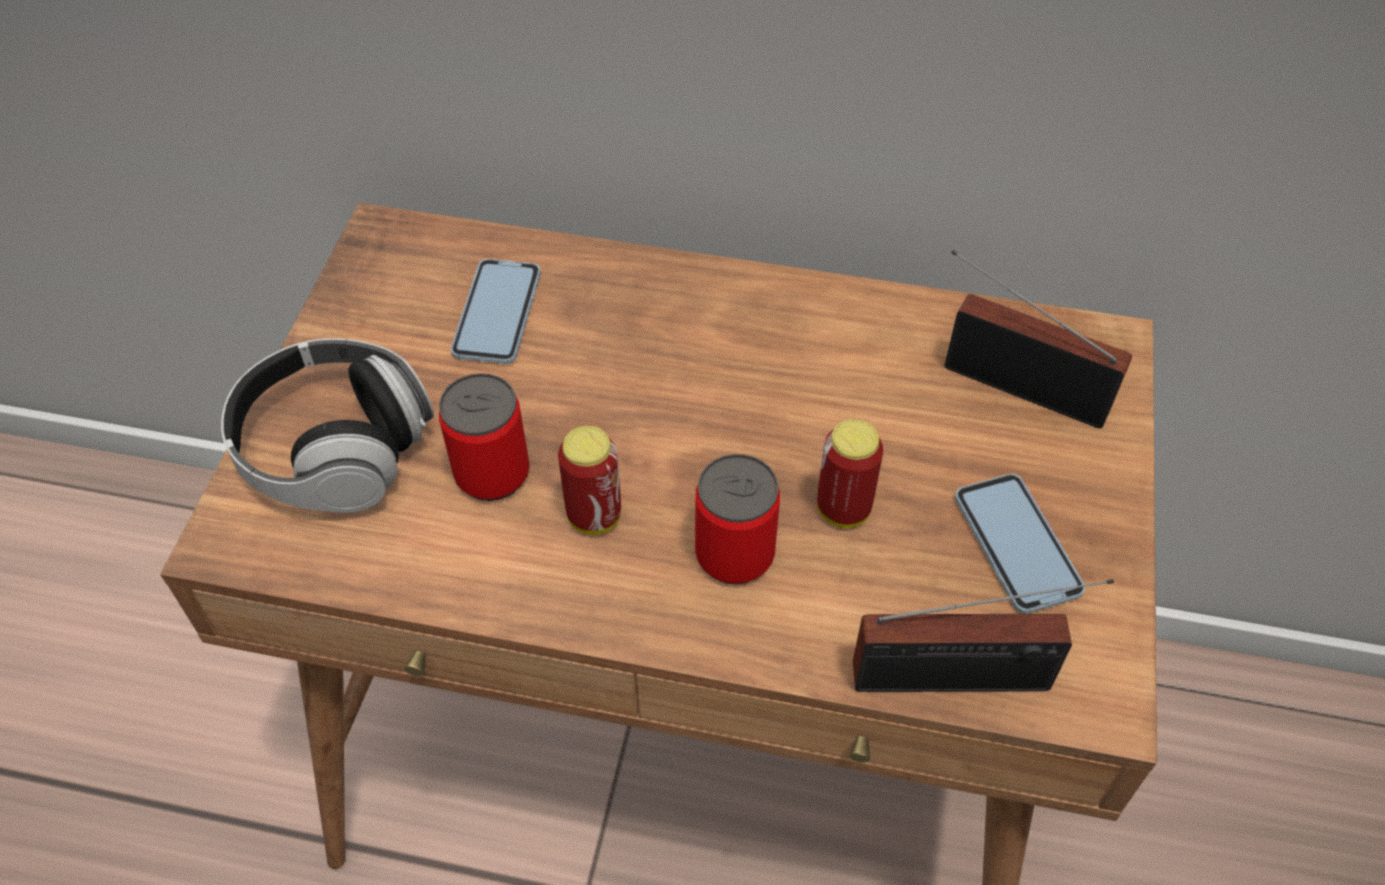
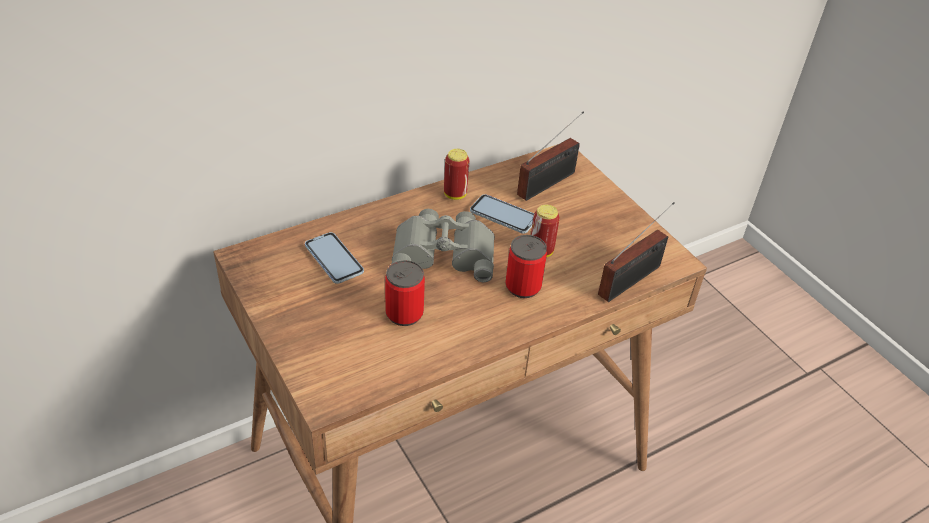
camera: 45 degrees left, 10 degrees down
(335, 449) = (329, 343): headphones -> none
(594, 516) = (460, 304): can -> can (455, 194)
(677, 404) = (444, 251): none -> grey binoculars
(1016, 544) = (604, 231): phone -> phone (503, 215)
(1017, 384) = (549, 182): radio -> radio turned 150 degrees clockwise

